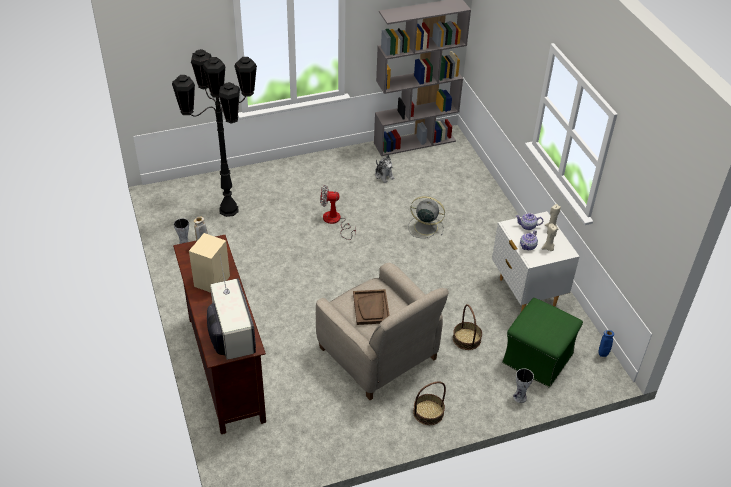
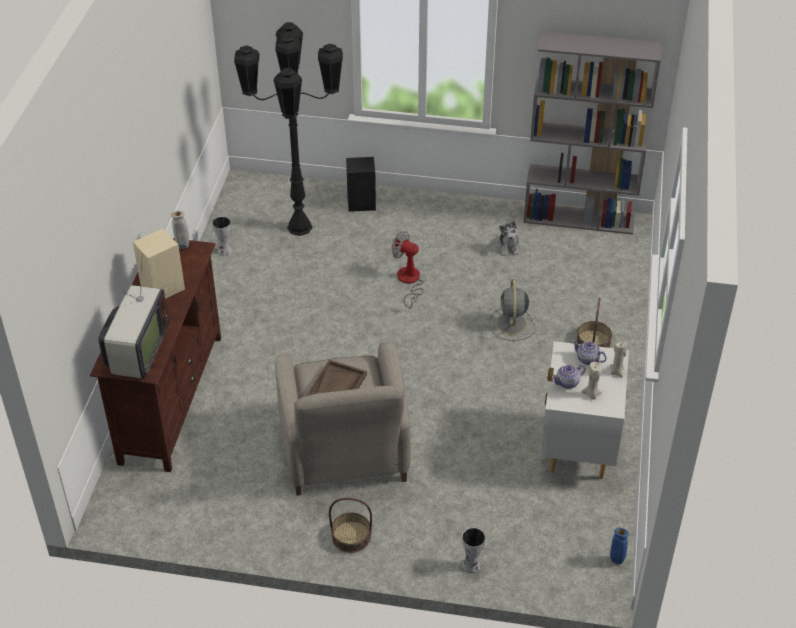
camera: 30 degrees right, 0 degrees up
(261, 178) = (362, 203): none -> black speaker
(424, 227) = (511, 325): grey fan -> grey fan turned 135 degrees counterclockwise
(467, 339) = (460, 473): basket -> basket (593, 341)
(537, 359) = (528, 531): green ottoman -> none

